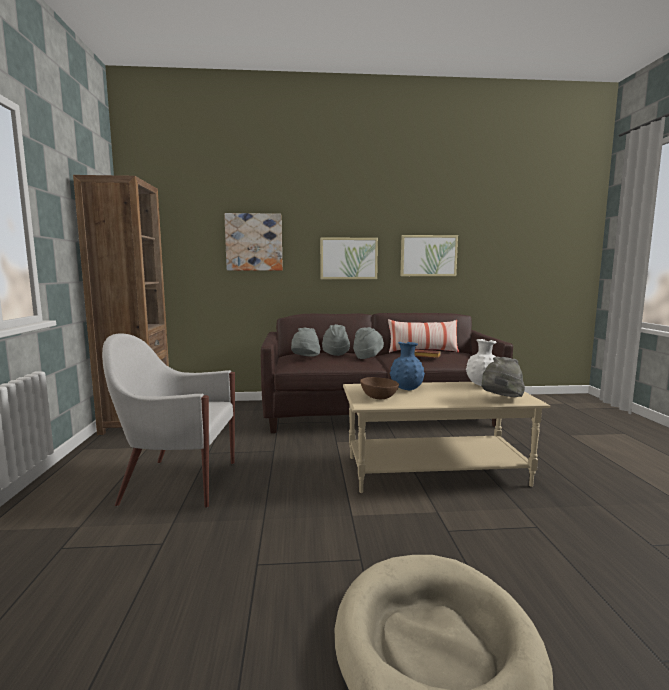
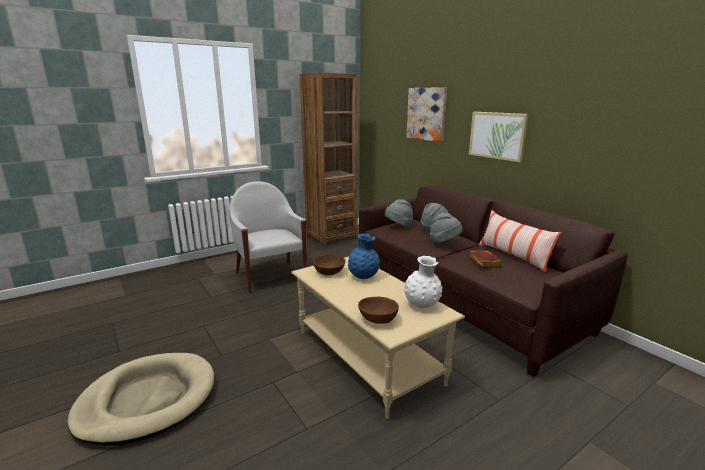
camera: 60 degrees right, 10 degrees up
(428, 255) = (588, 140): picture -> none
(500, 399) = (378, 319): grey hat -> brown bowl

